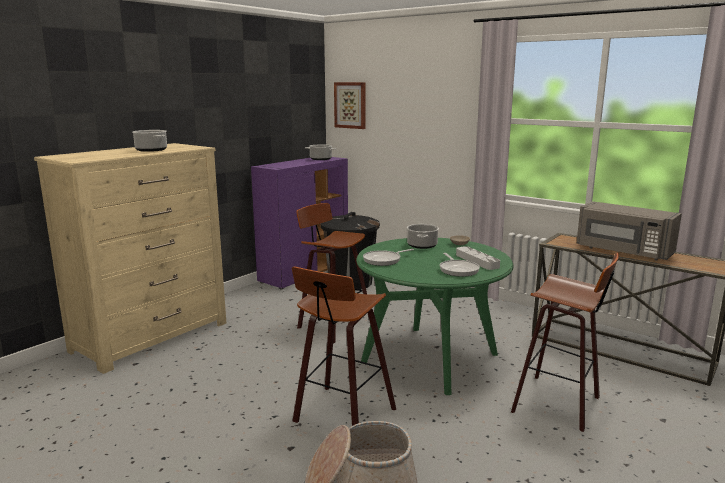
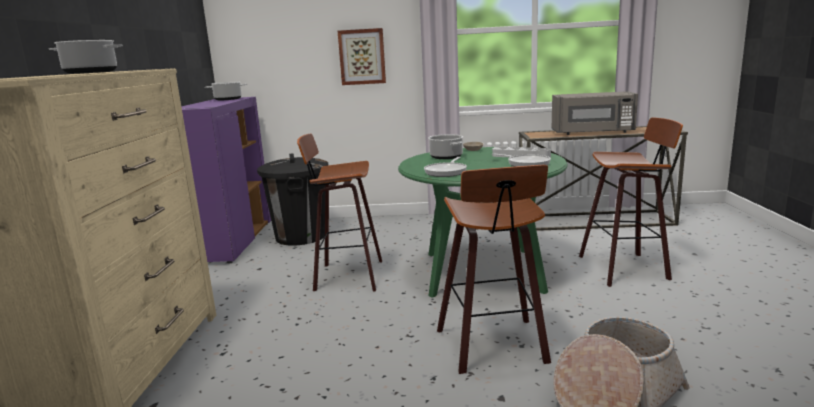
camera: 35 degrees left, 0 degrees up
(350, 105) = (248, 33): picture -> picture (362, 57)

